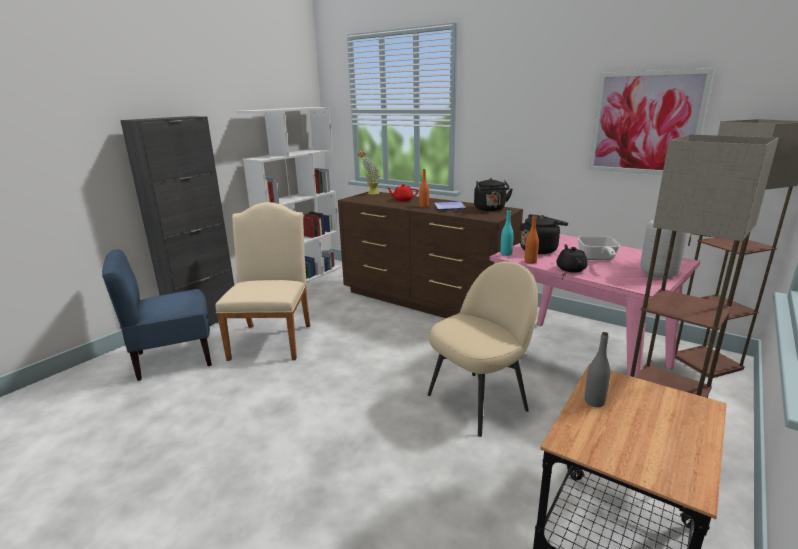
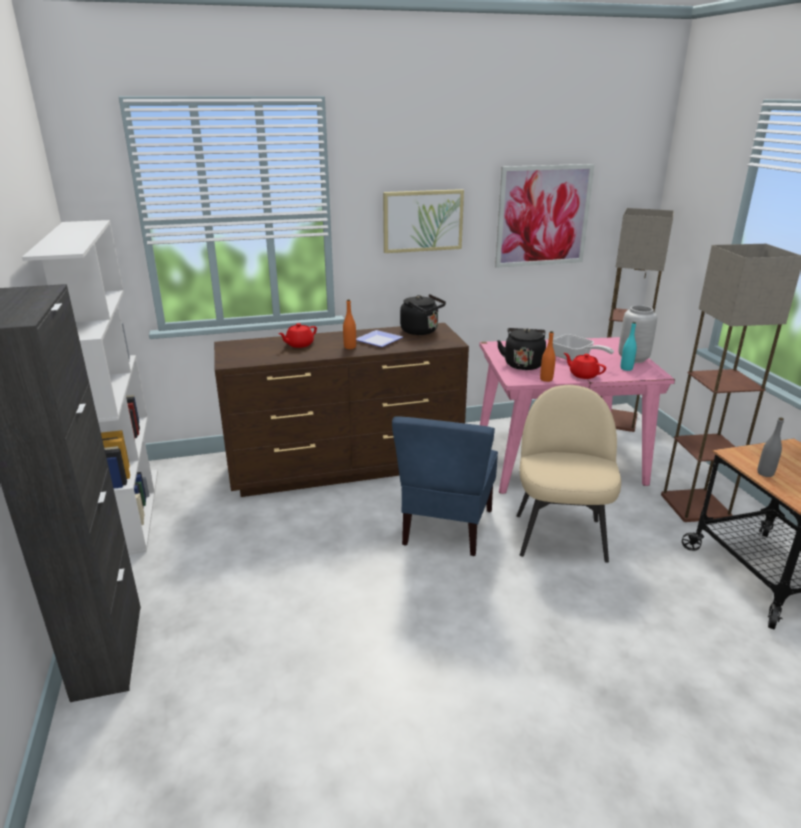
camera: 50 degrees left, 5 degrees up
(174, 358) = (182, 722): blue chair -> blue chair (446, 527)
(273, 338) = (265, 605): beige chair -> none
(370, 193) = (228, 346): potted plant -> none
(506, 254) = (512, 378): turquoise bottle -> turquoise bottle (626, 368)
(523, 121) = (422, 221): none -> picture
(571, 269) = (583, 375): black teapot -> red teapot

